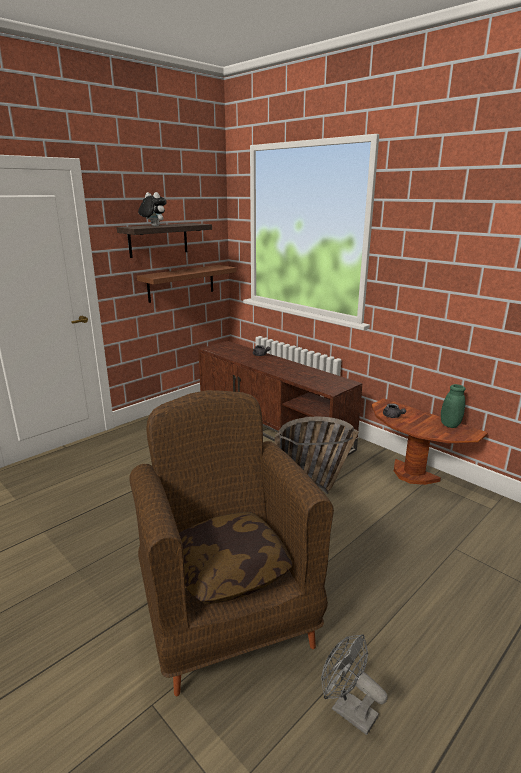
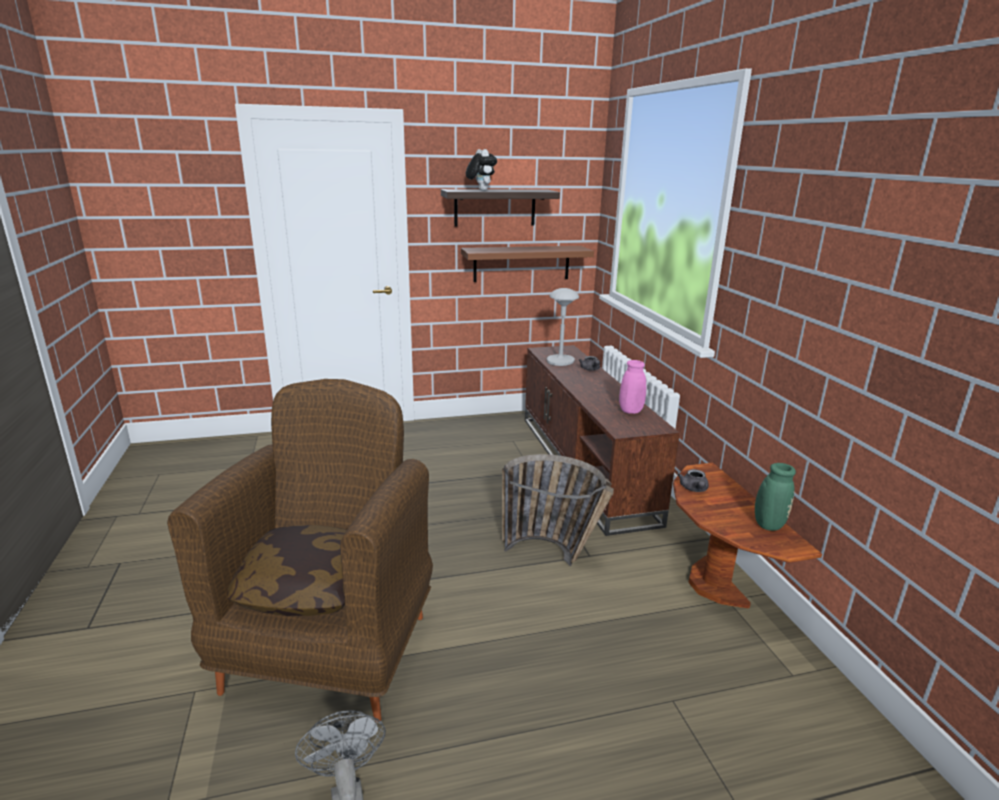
camera: 30 degrees right, 0 degrees up
(234, 353) = (560, 361): none -> grey table lamp
(320, 377) = (629, 412): none -> pink vase

